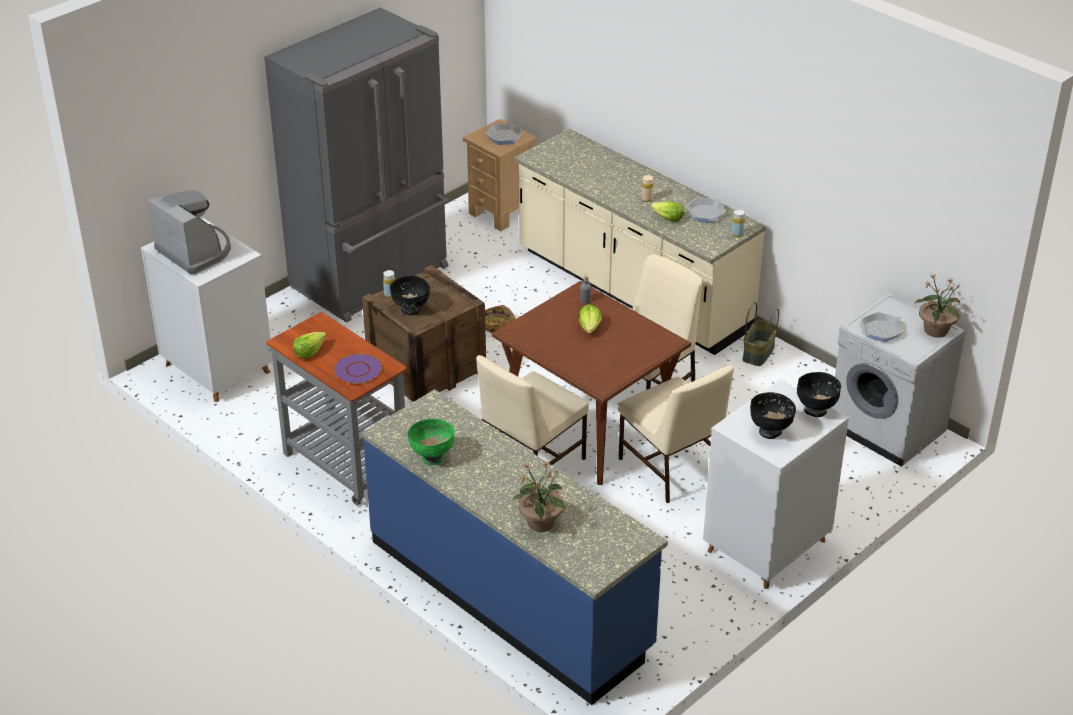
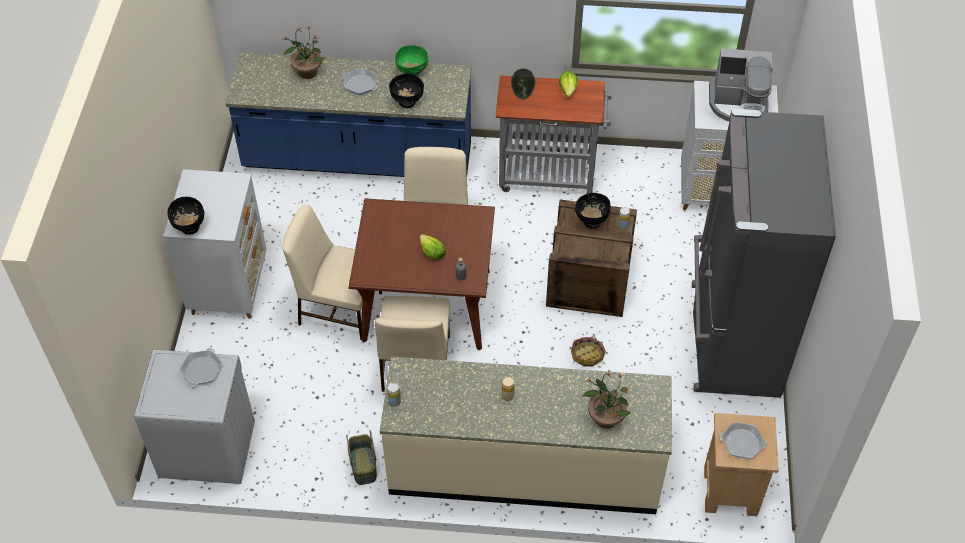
camera: 140 degrees right, 15 degrees up
(358, 370) = (522, 95): purple plate -> vase
(667, 218) = (468, 382): lettuce -> none
(705, 213) = (442, 411): frying pan -> frying pan (360, 84)
(770, 431) = (209, 192): black bowl -> black bowl (407, 102)
(935, 331) = (158, 399): potted plant -> potted plant (605, 417)

